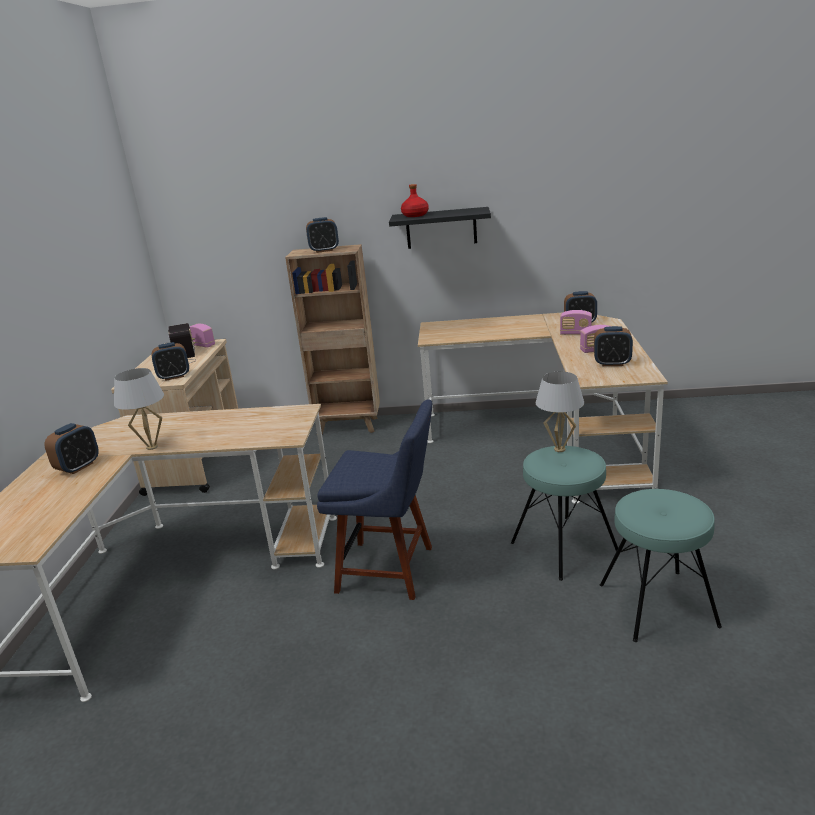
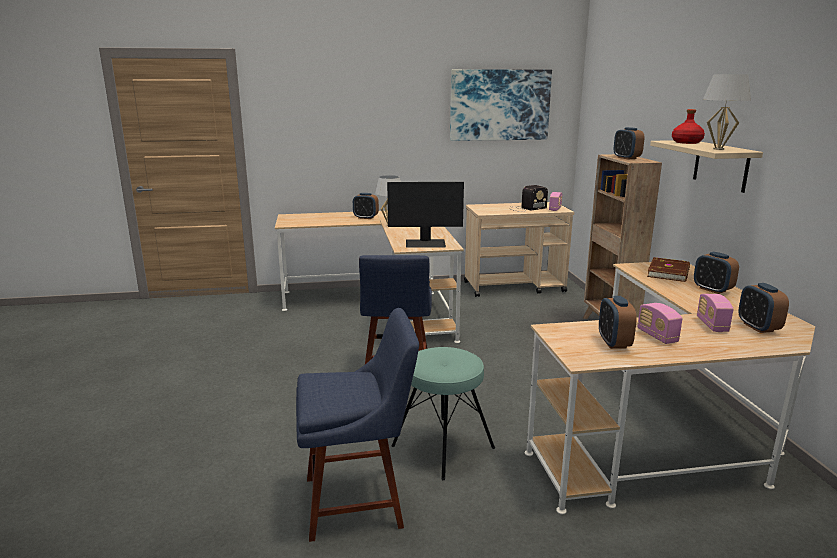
camera: 75 degrees right, 5 degrees down
(89, 234) = (499, 105): none -> picture
(174, 376) = (490, 211): alarm clock -> alarm clock (712, 289)
(279, 424) = (425, 243): none -> monitor
(441, 228) = (721, 165): black shelf -> beige shelf
(452, 329) = (669, 272): none -> brown book
(560, 449) = (467, 359): white table lamp -> white table lamp (718, 149)
(657, 605) = (359, 501): turquoise stool -> blue chair

